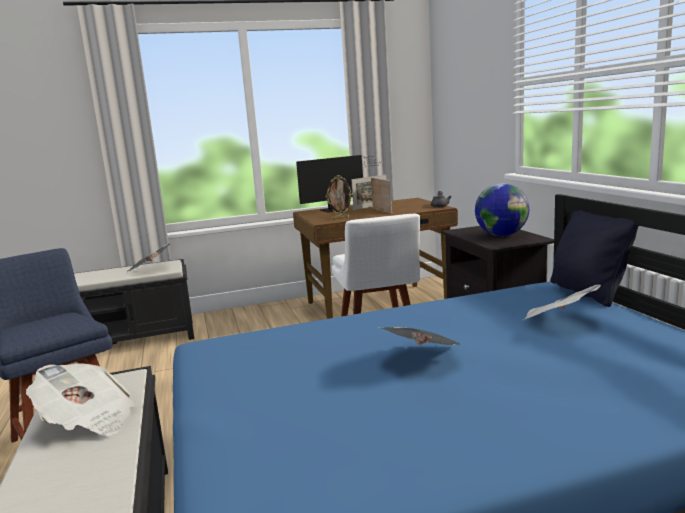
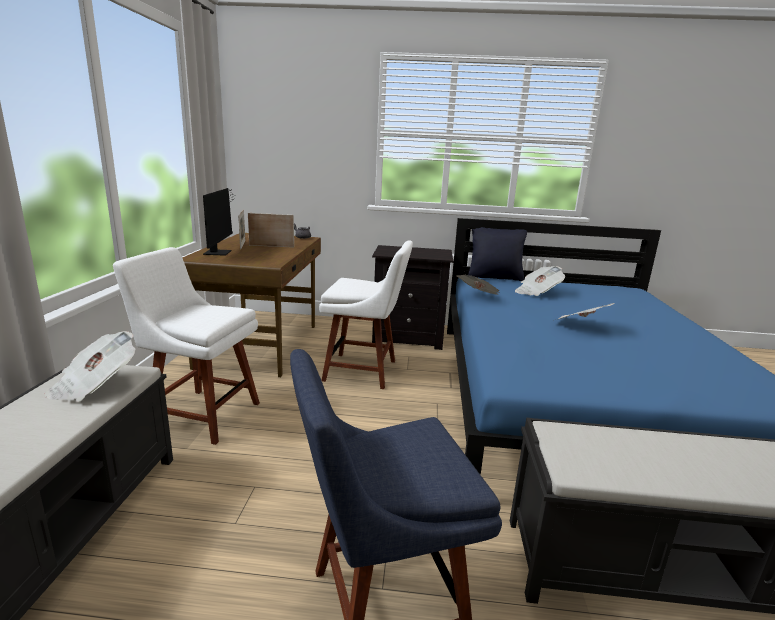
camera: 70 degrees left, 5 degrees up
(88, 421) = (655, 455): newspaper -> newspaper (478, 297)
(250, 326) = (201, 414): none -> white chair
(340, 218) = (271, 257): picture frame -> none
(501, 235) = (418, 251): globe -> none

